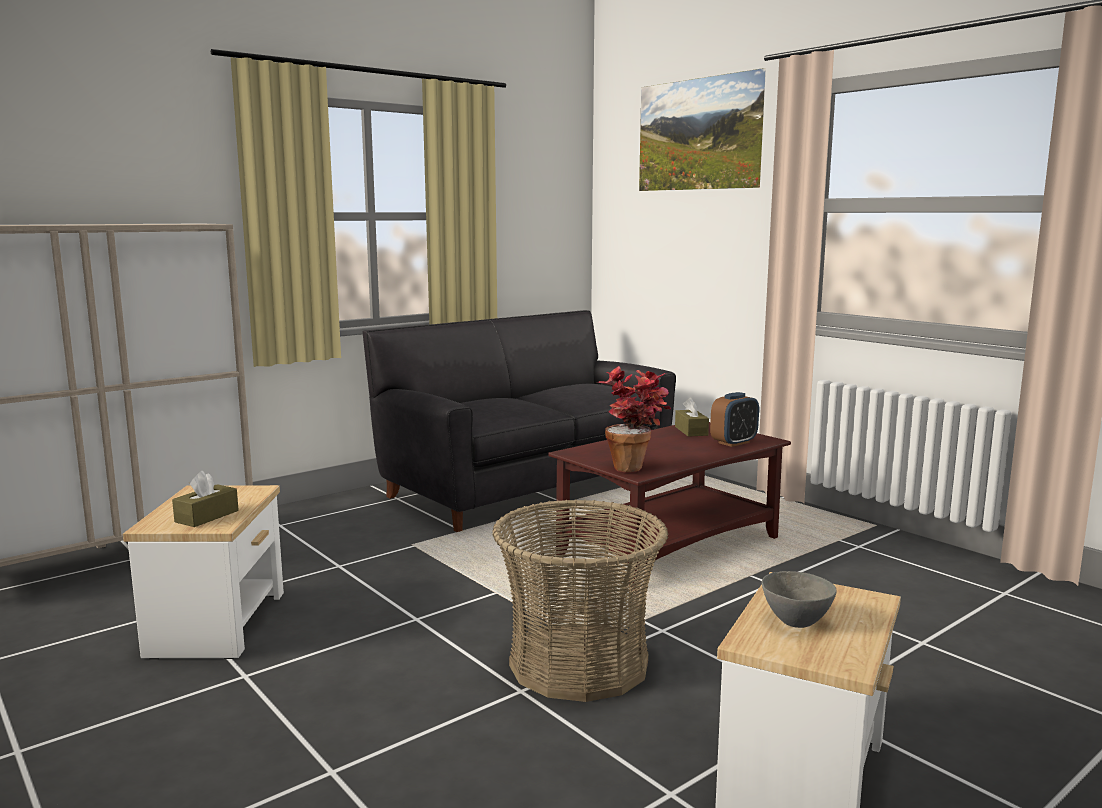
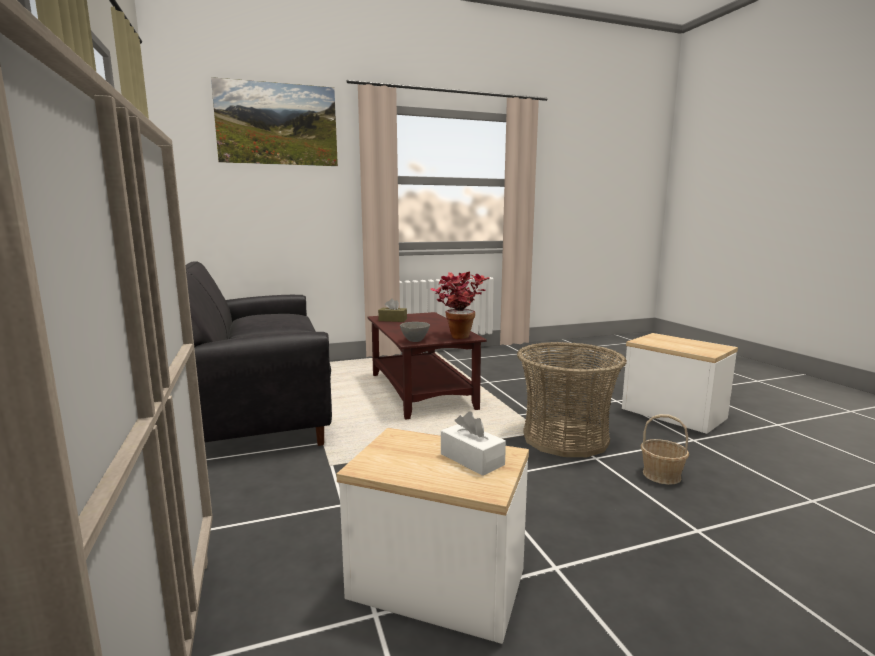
camera: 70 degrees left, 0 degrees up
(207, 516) = (472, 459): brown tissue box -> white tissue box
(490, 749) = (662, 475): none -> basket
(734, 442) = (427, 318): alarm clock -> none
(795, 622) = (685, 346): grey bowl -> grey bowl (415, 341)

